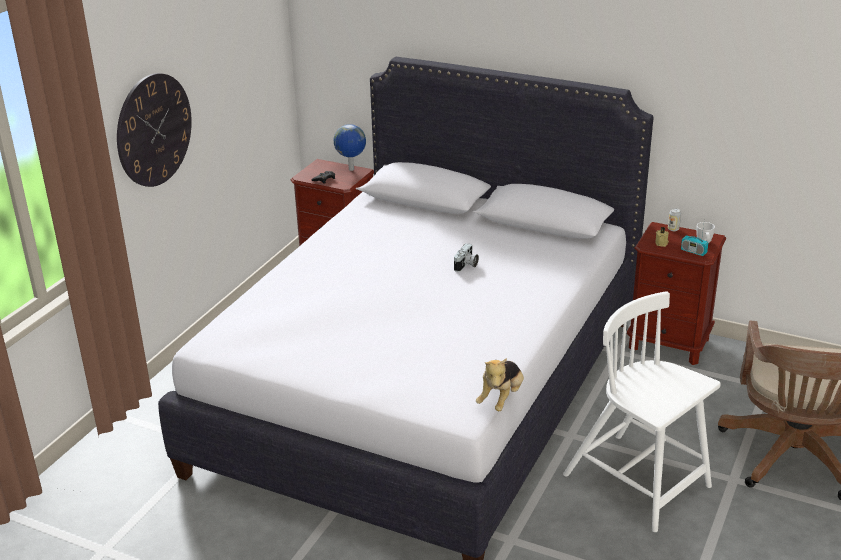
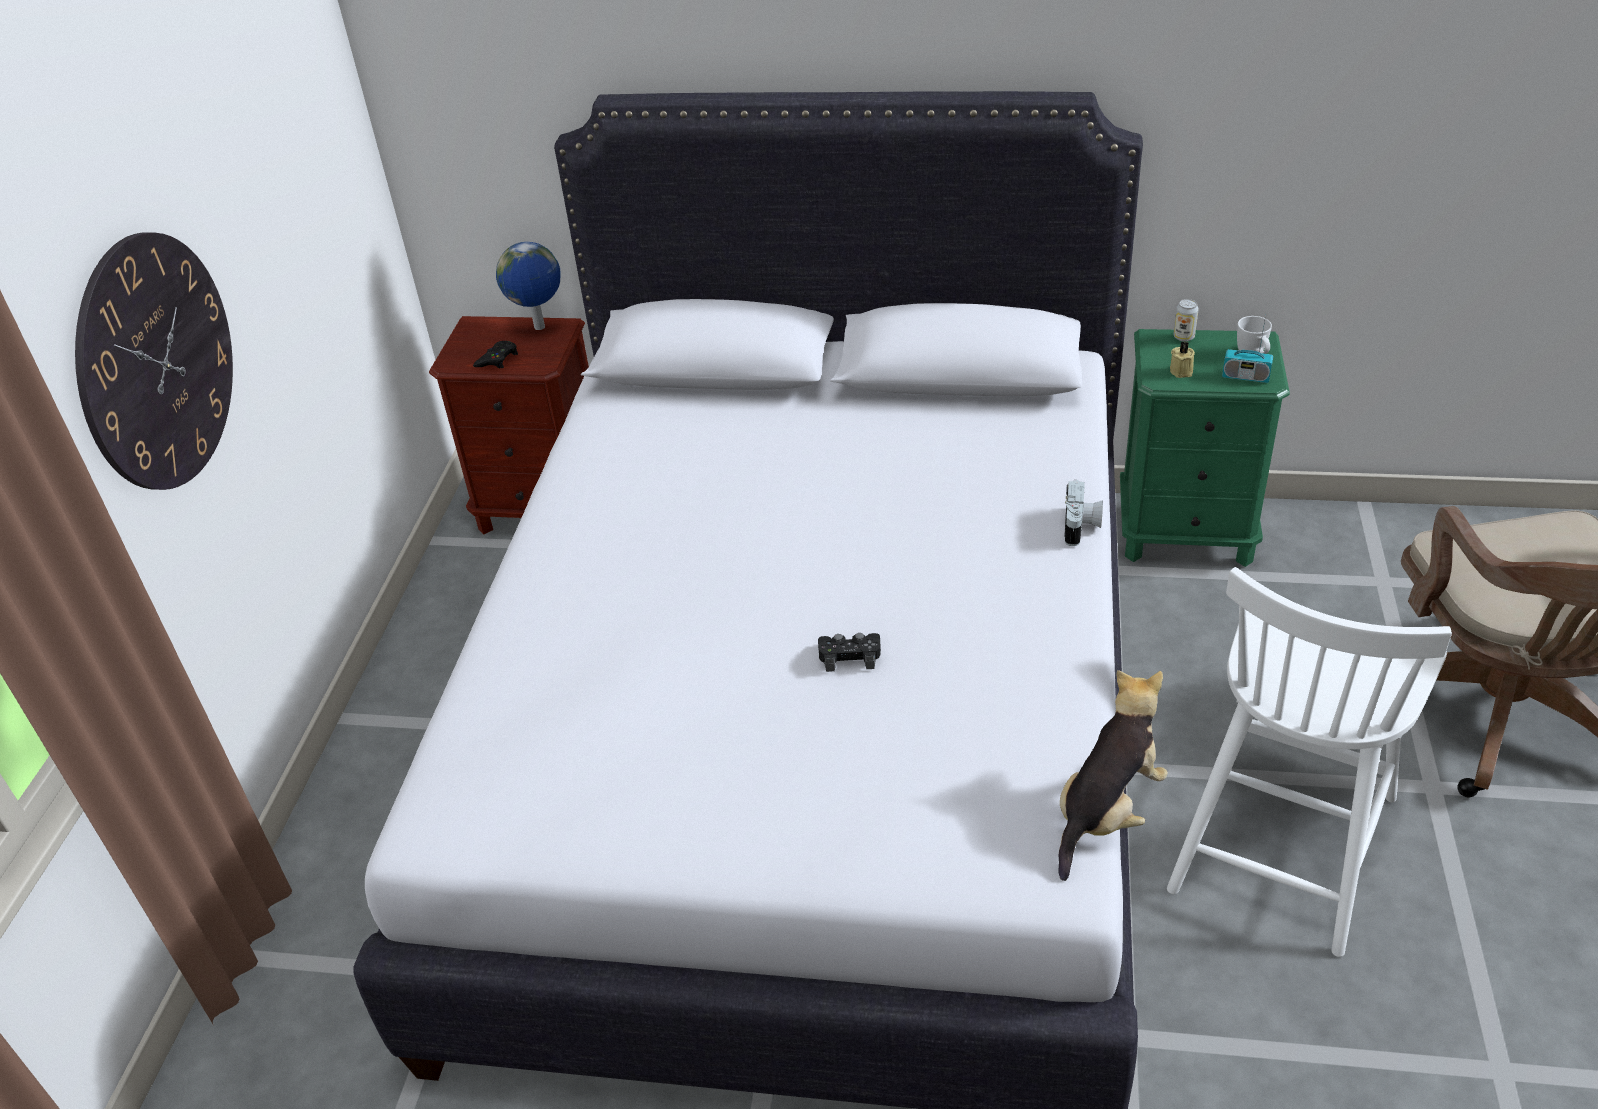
camera: 15 degrees left, 10 degrees up
(420, 321) = (849, 656): none -> black game controller
(466, 265) = (870, 501): camera -> camera (1082, 526)
(501, 398) = (1107, 811): plush toy -> plush toy turned 150 degrees counterclockwise
(638, 482) = (1283, 839): white chair -> white chair turned 90 degrees counterclockwise
(669, 344) = (1186, 533): brown nightstand -> green nightstand

